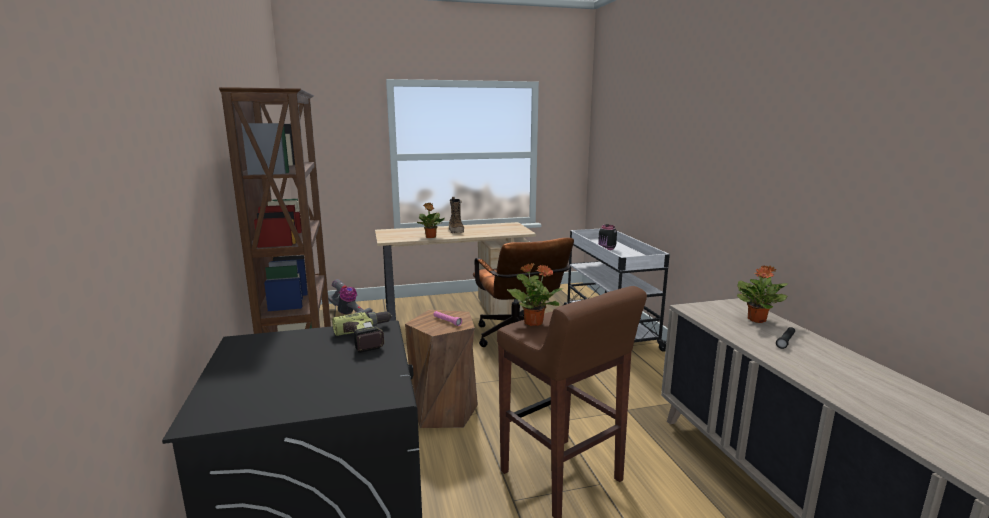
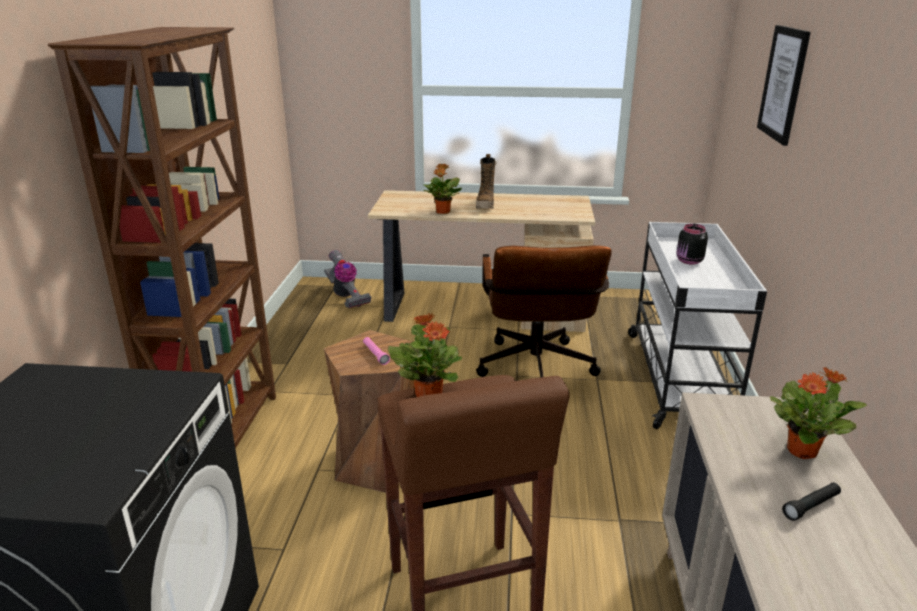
camera: 20 degrees right, 10 degrees up
(370, 337) = (163, 397): power drill -> none
(647, 135) = (783, 83): none -> picture

